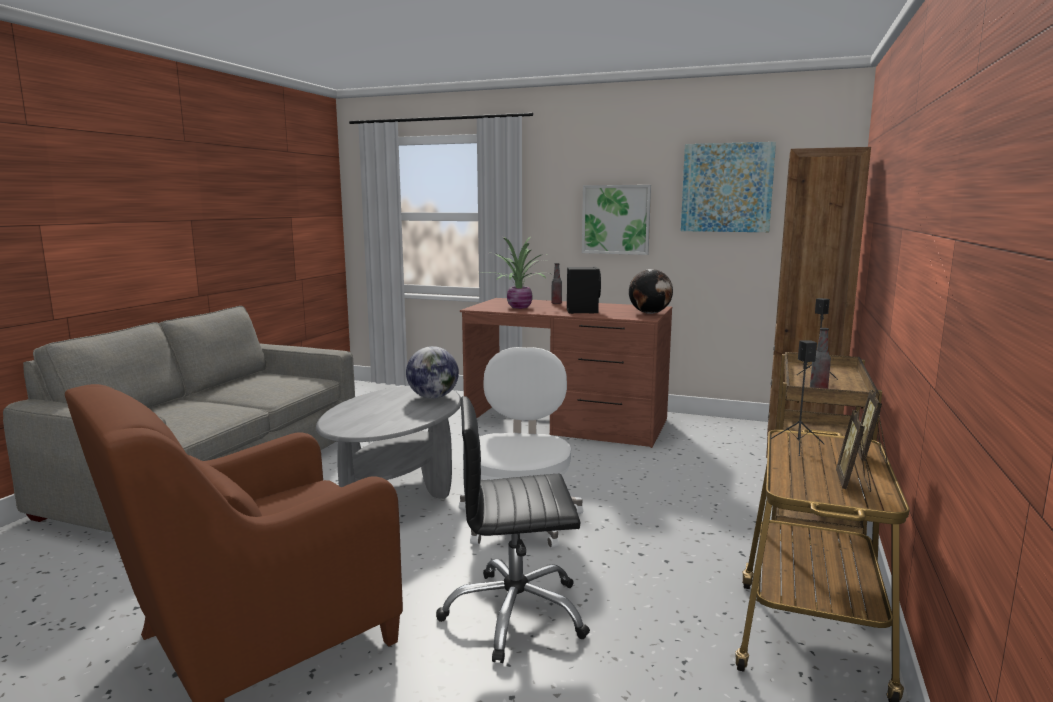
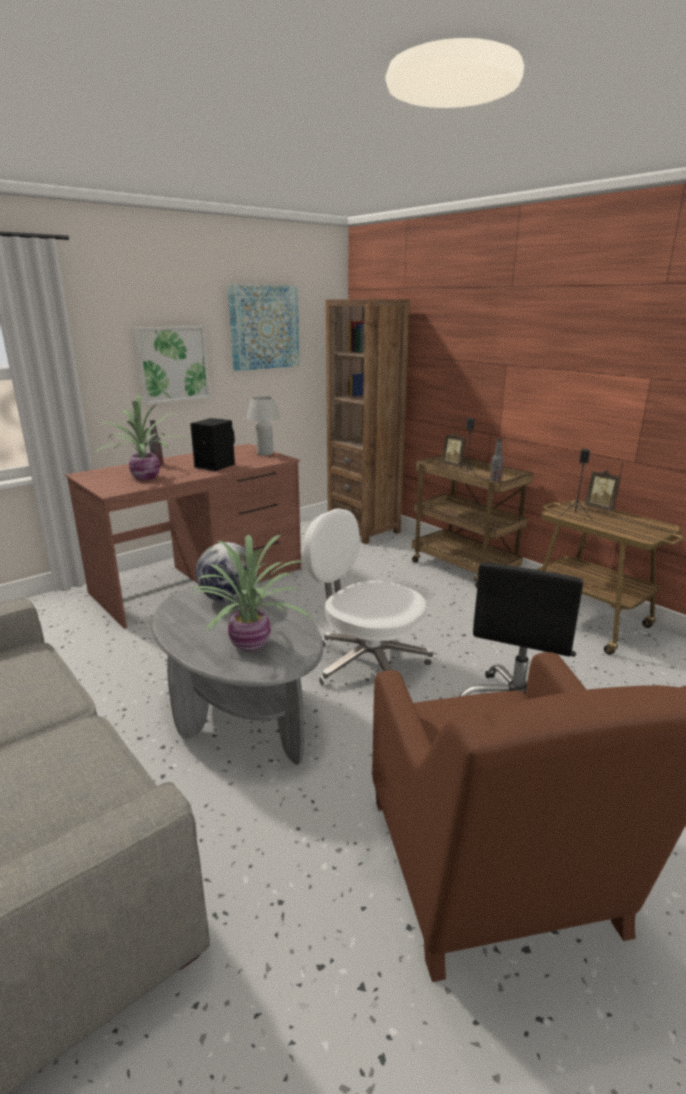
camera: 60 degrees left, 10 degrees up
(366, 417) = (251, 646): none -> potted plant
(650, 313) = (265, 453): globe -> white table lamp
(853, 483) = (637, 524): picture frame -> picture frame (454, 465)

